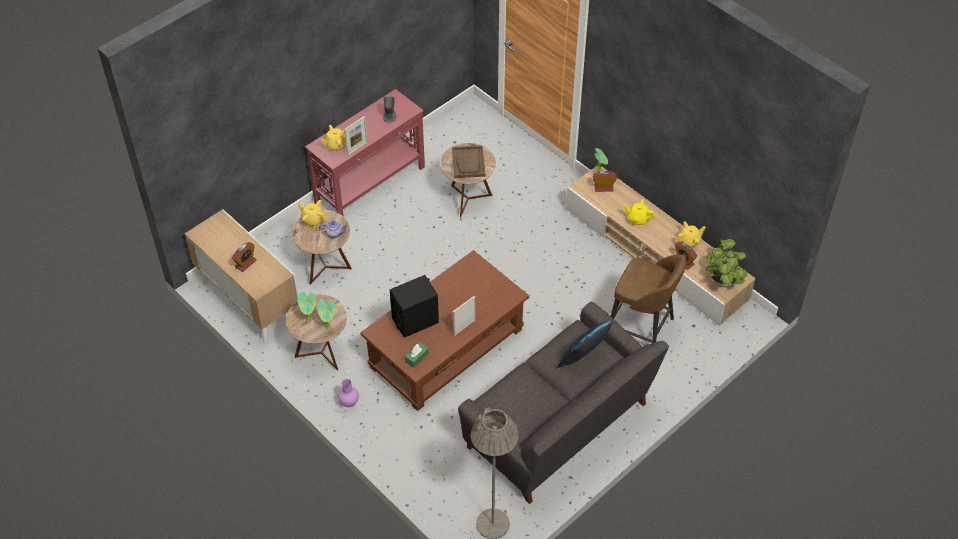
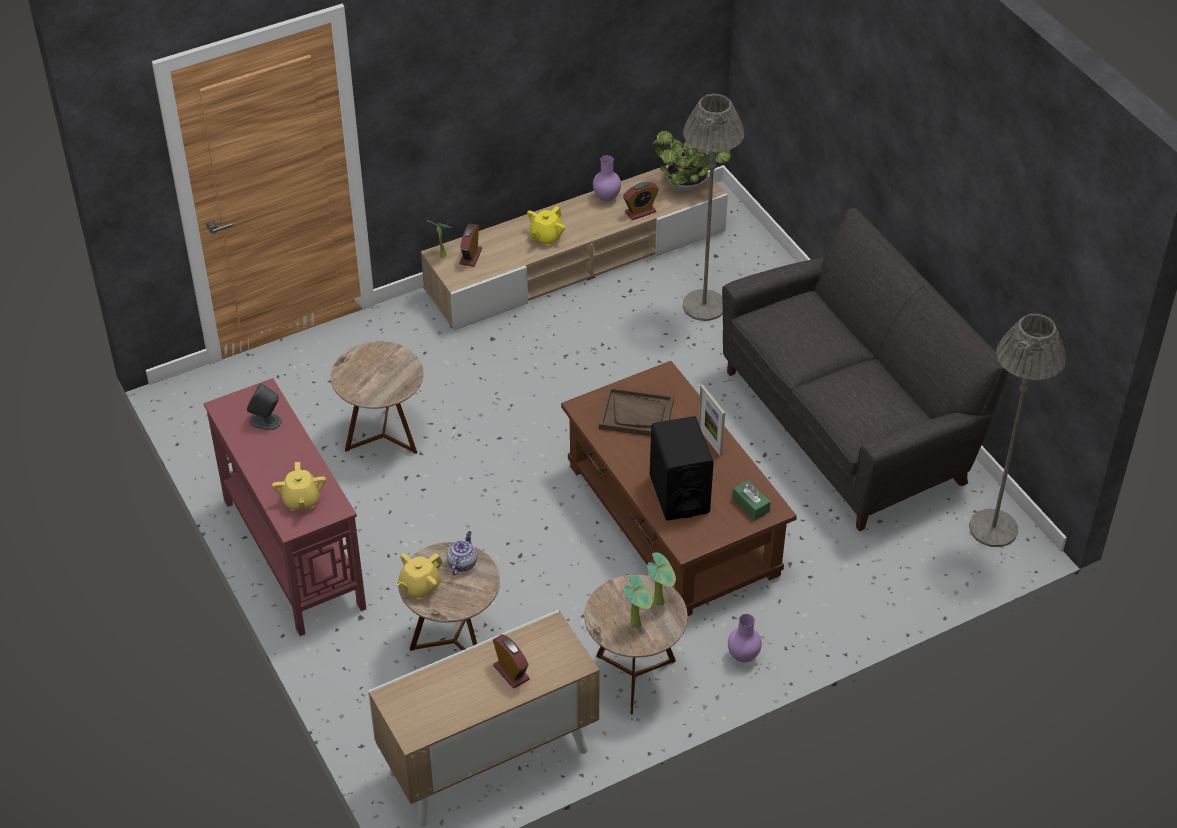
camera: 75 degrees left, 5 degrees down
(357, 148) = (322, 474): picture frame -> none
(468, 163) = (378, 372): brown tray -> brown tray (637, 414)
(583, 359) = (813, 322): blue pillow -> none
(641, 328) = (704, 305): brown stool -> grey floor lamp
(689, 242) = (607, 198): yellow teapot -> purple vase

